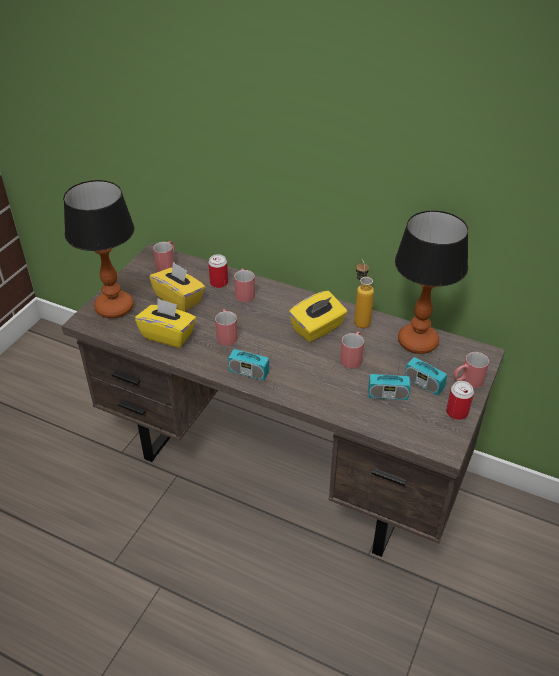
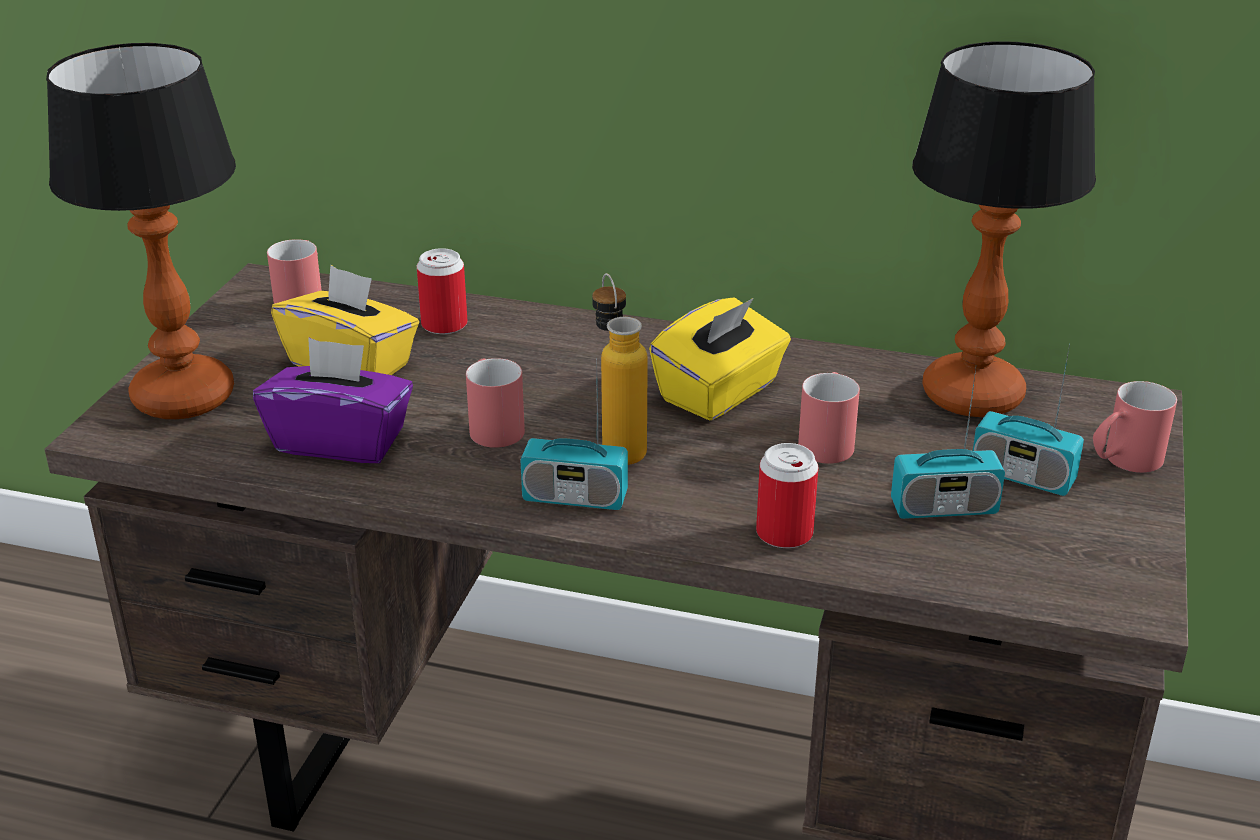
camera: 10 degrees left, 10 degrees down
(168, 335) = (340, 441): yellow tissue box -> purple tissue box
(244, 292) = (514, 338): red mug -> none
(360, 319) = (817, 364): bottle -> bottle (617, 445)
(457, 412) = (1128, 526): can -> can (784, 534)

